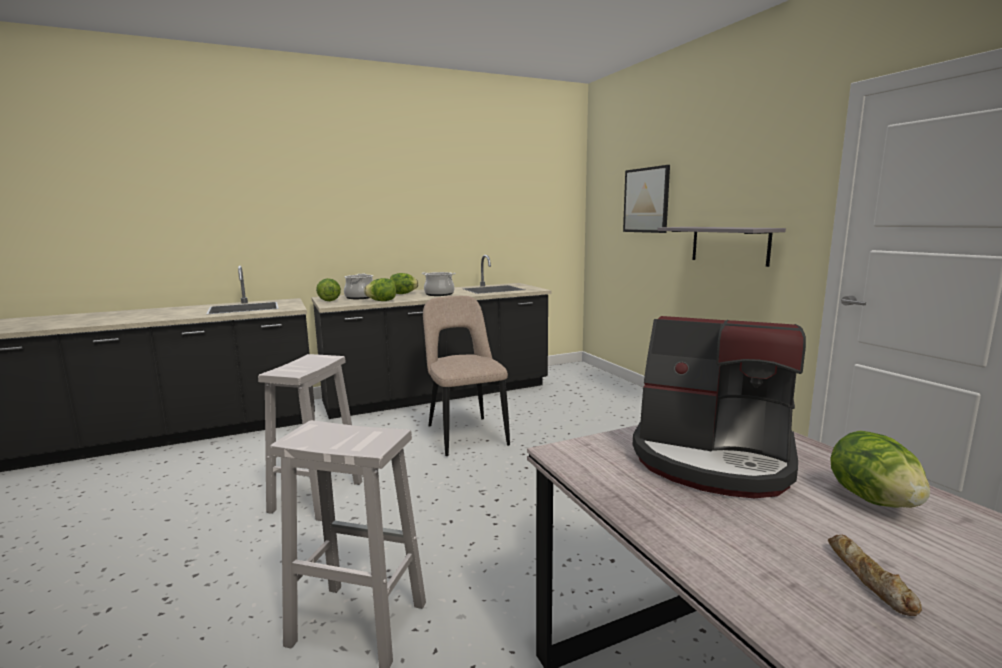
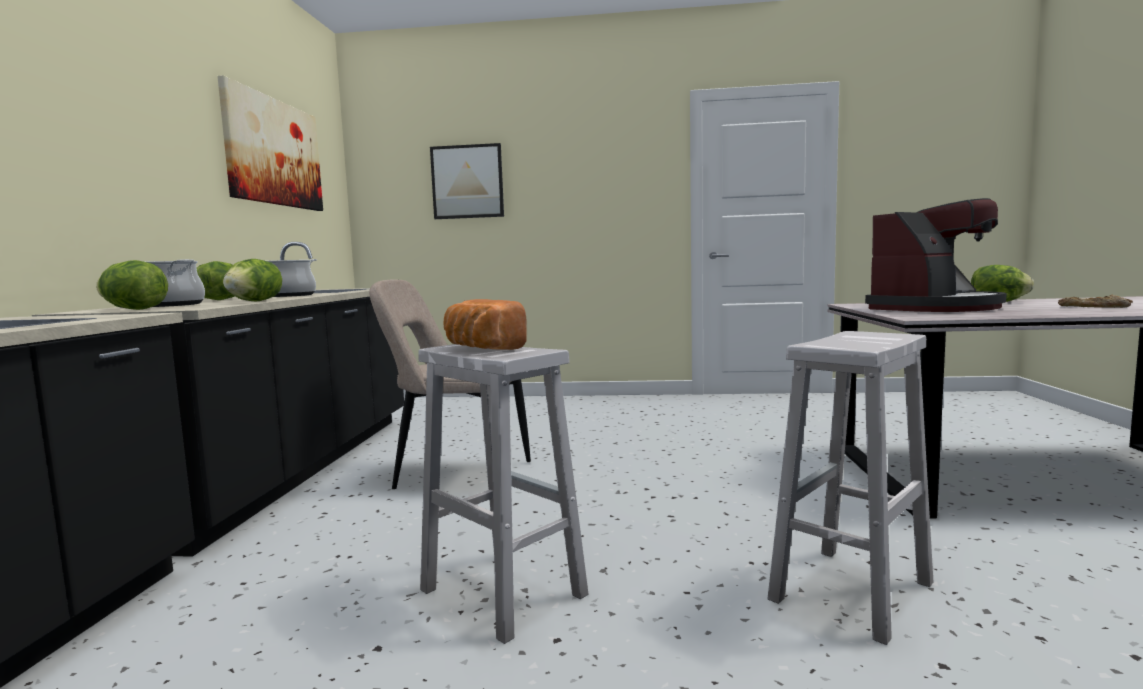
camera: 60 degrees left, 5 degrees down
(305, 363) = (481, 348): none -> bread
(496, 193) = (274, 152): none -> picture
(729, 245) = (590, 223): grey shelf -> none

